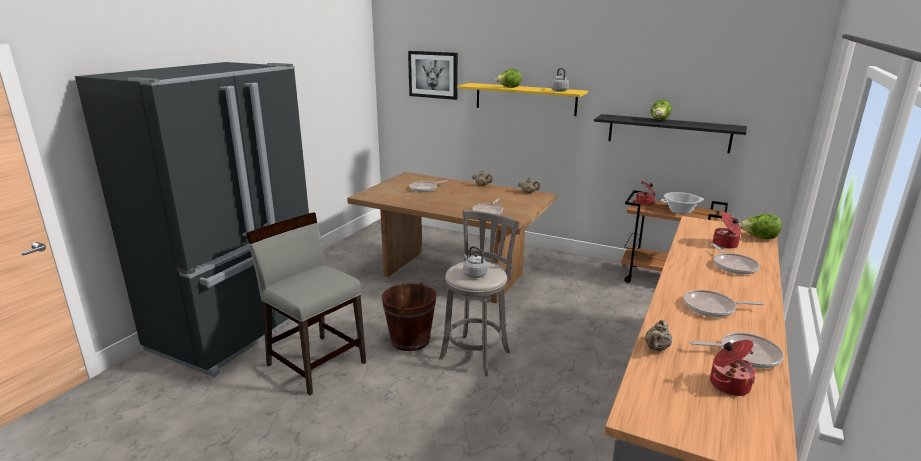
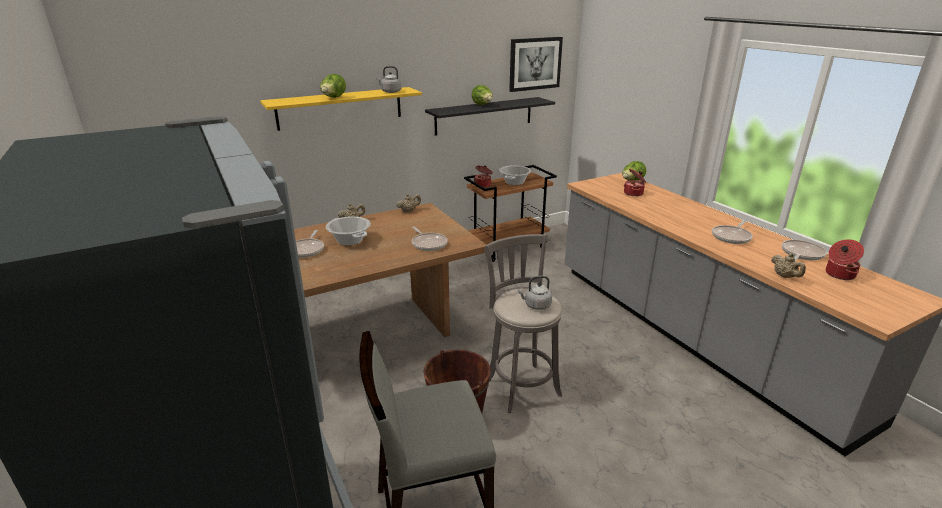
camera: 55 degrees left, 5 degrees up
(433, 74) = (198, 97): picture -> picture (535, 64)
(455, 193) = (350, 240): none -> cooking pot
(733, 266) = (671, 205): frying pan -> none

